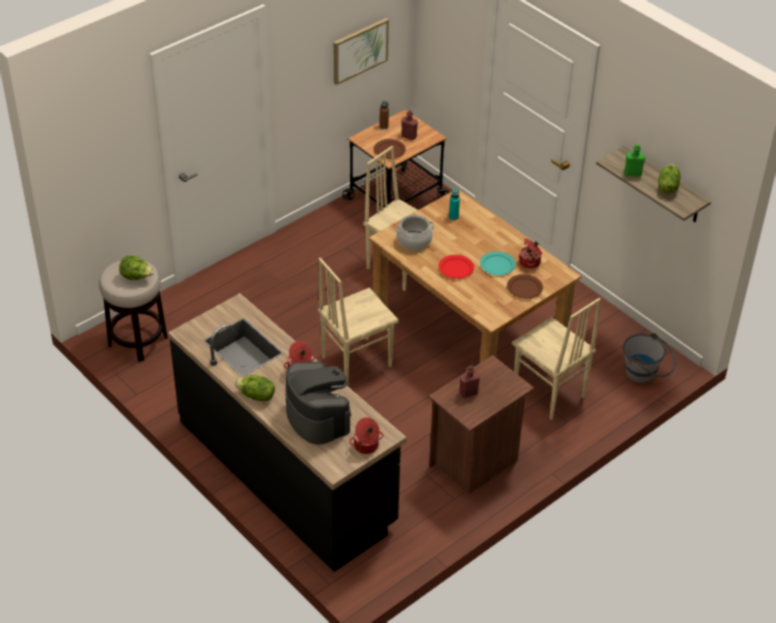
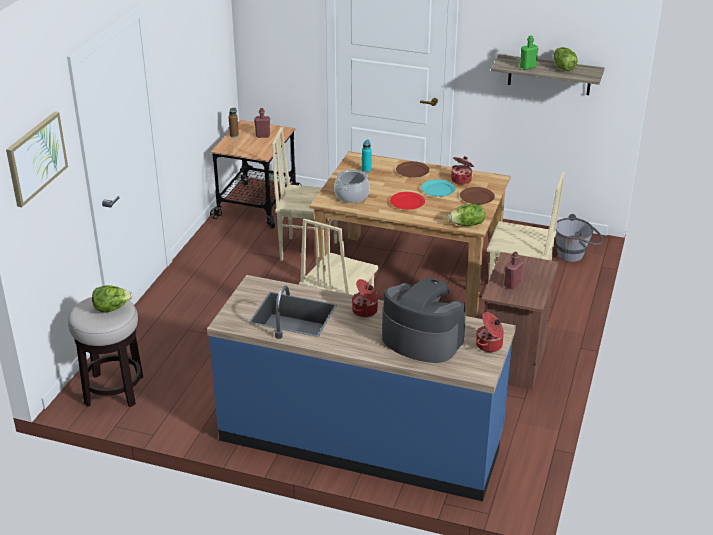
camera: 30 degrees left, 10 degrees down
(256, 396) = (347, 346): lettuce -> lettuce (467, 224)
(287, 472) = (361, 439): black counter -> blue counter
(360, 50) = (205, 58): picture -> picture (36, 158)
(389, 150) = (256, 149): brown plate -> brown plate (412, 171)

